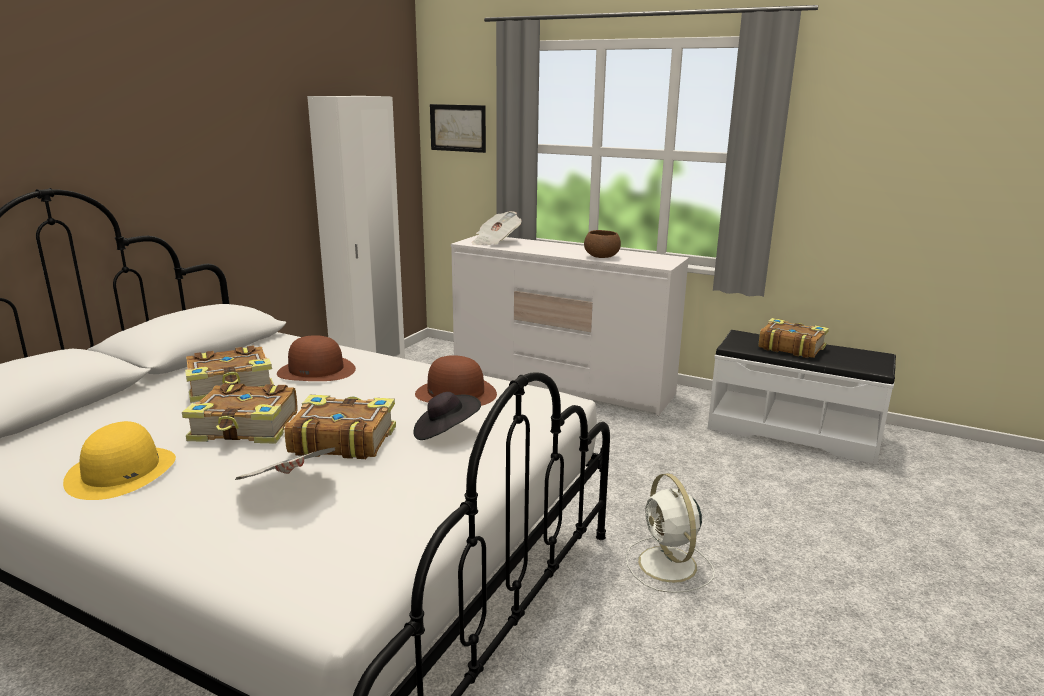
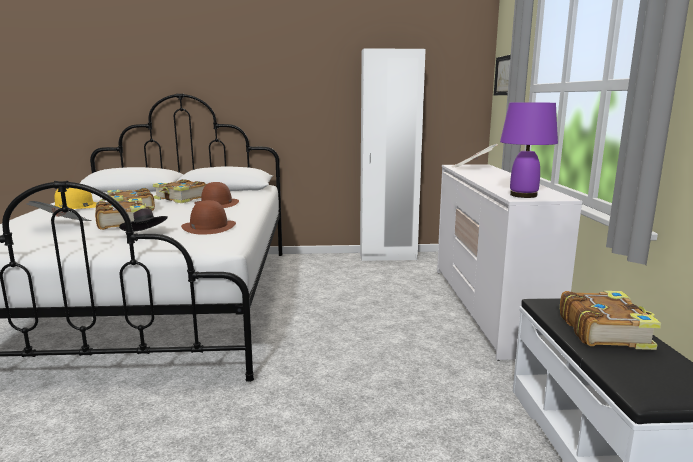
camera: 60 degrees right, 5 degrees down
(601, 257) = (499, 185): brown bowl -> none
(652, 262) = (523, 195): none -> purple table lamp
(668, 566) = (233, 420): white fan -> none

